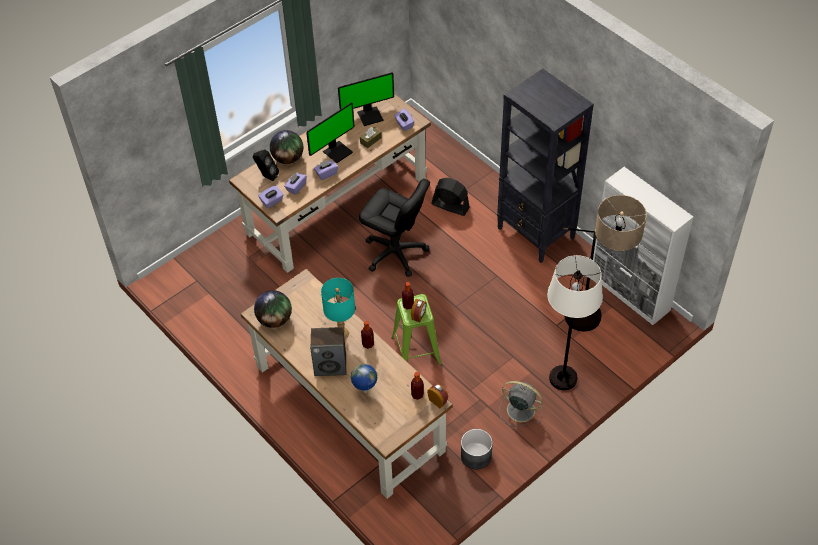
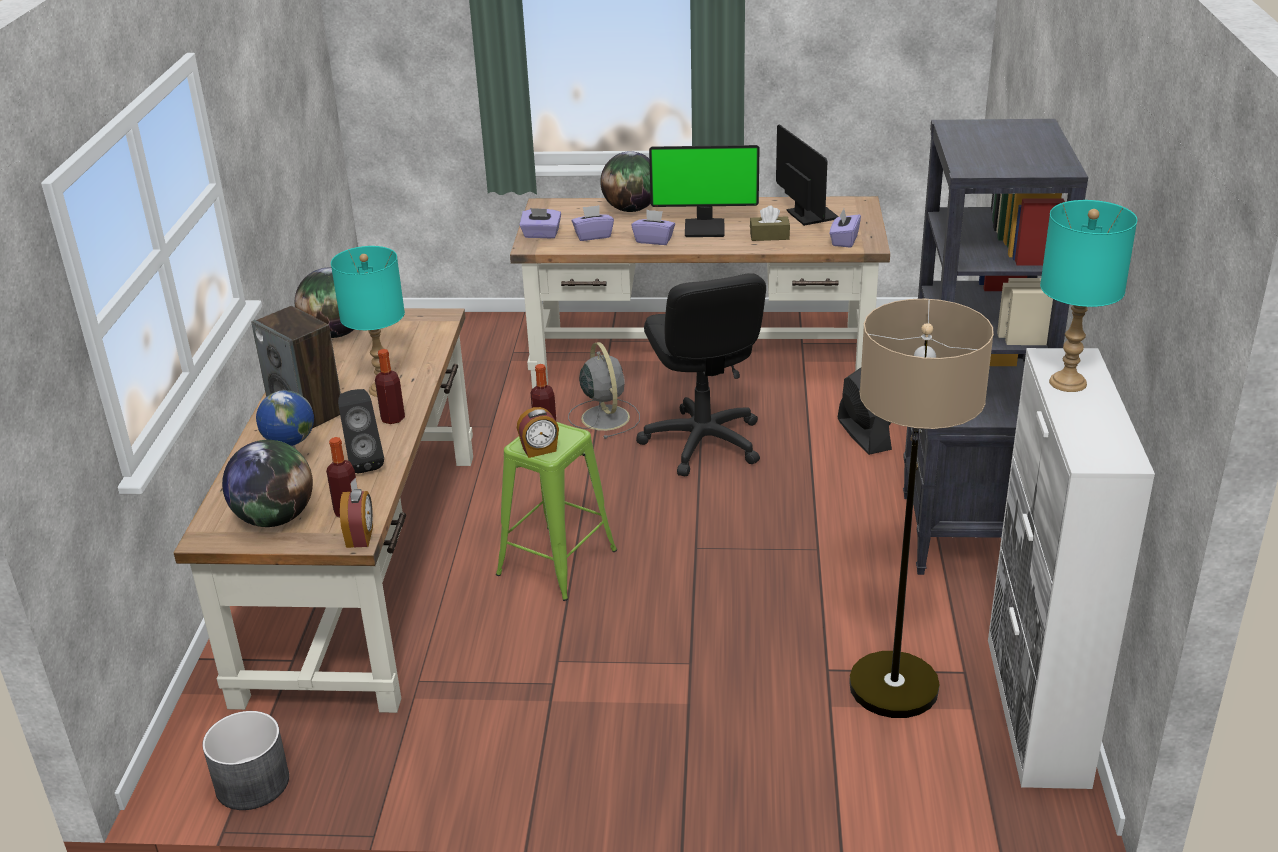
camera: 45 degrees right, 20 degrees down
(266, 176) = (577, 213): black speaker -> black speaker (364, 462)
(370, 115) = (809, 215): monitor -> monitor turned 135 degrees counterclockwise
(397, 417) = (275, 518): none -> globe
(476, 456) = (428, 753): grey planter -> grey planter (252, 783)
(519, 409) = (592, 741): grey fan -> grey fan (604, 417)
(563, 378) = (731, 749): white floor lamp -> none
(633, 190) = (1067, 383): none -> turquoise table lamp

